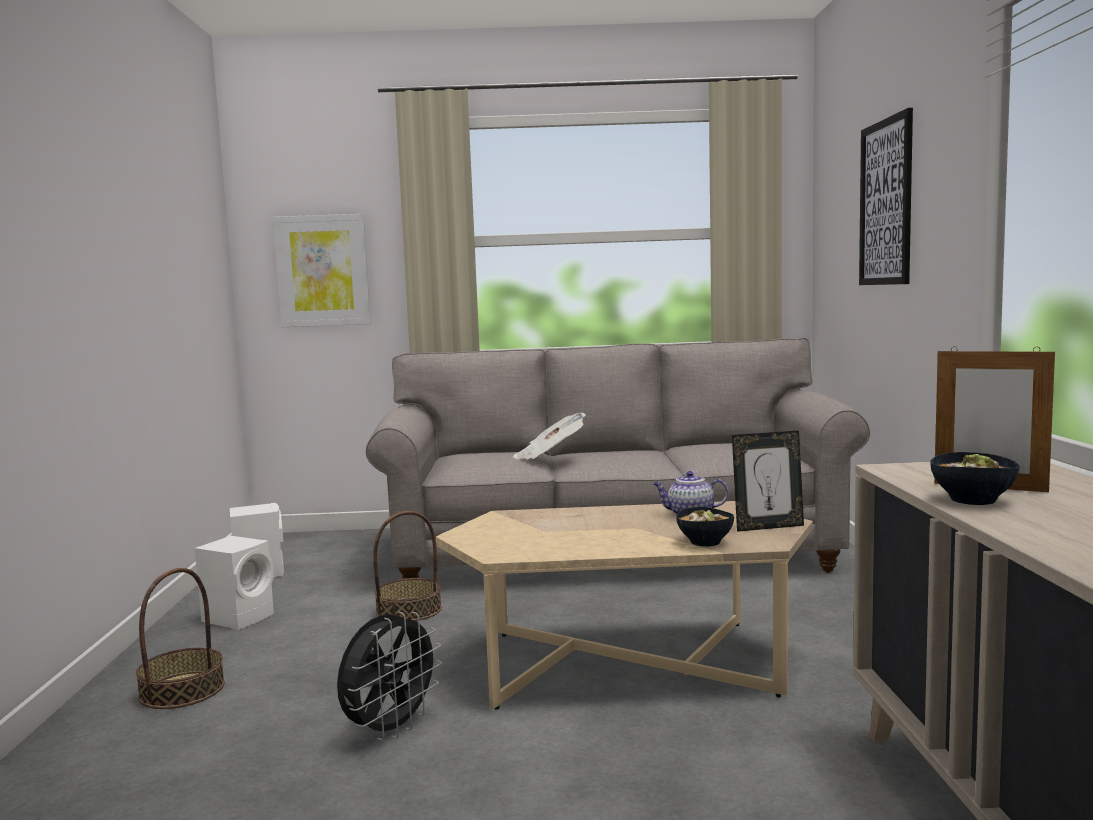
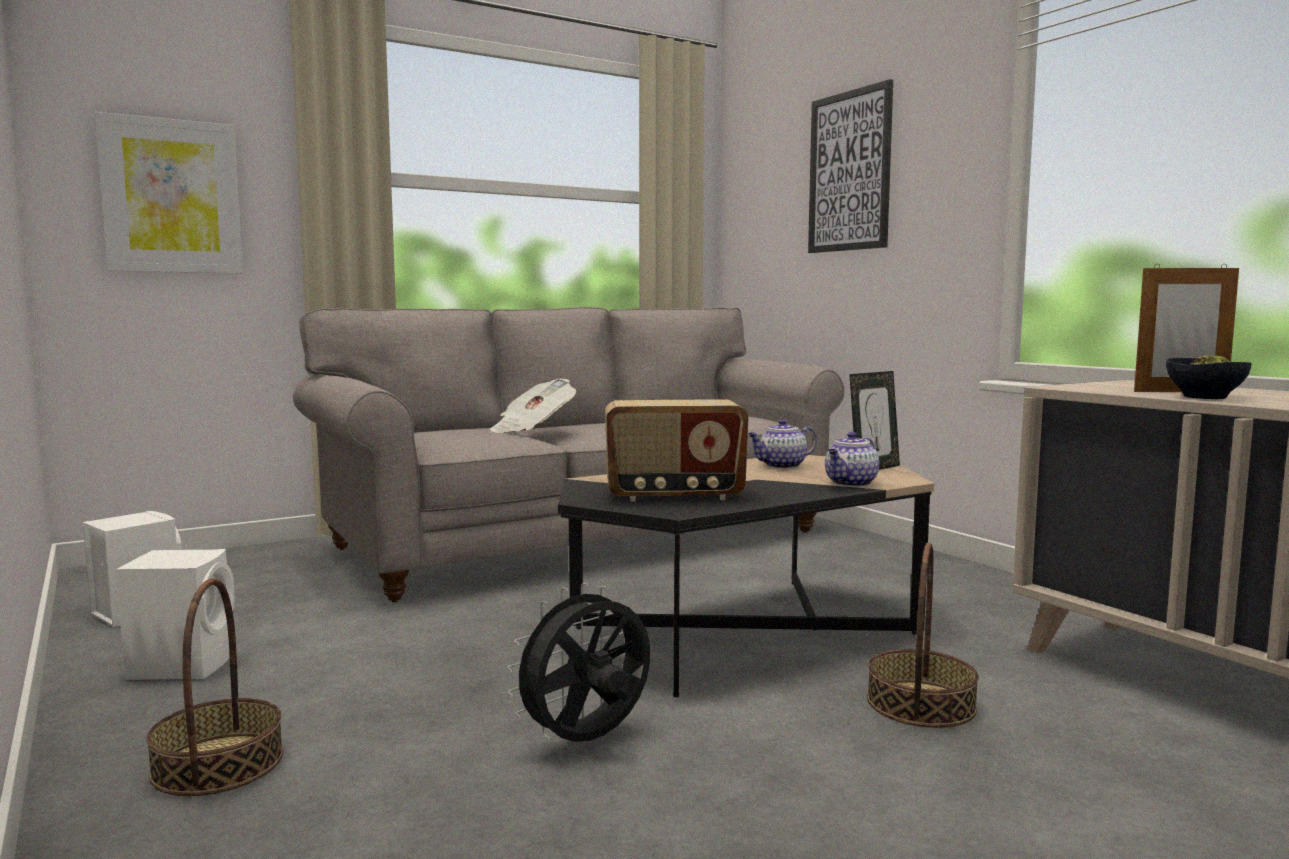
camera: 30 degrees left, 0 degrees up
(390, 729) = (587, 742): black fan -> black fan turned 135 degrees counterclockwise
(409, 610) = (424, 622): basket -> basket (921, 704)
(530, 538) = (674, 496): none -> radio
(627, 662) = (743, 630): beige coffee table -> black coffee table
(704, 542) = (851, 484): bowl -> teapot

